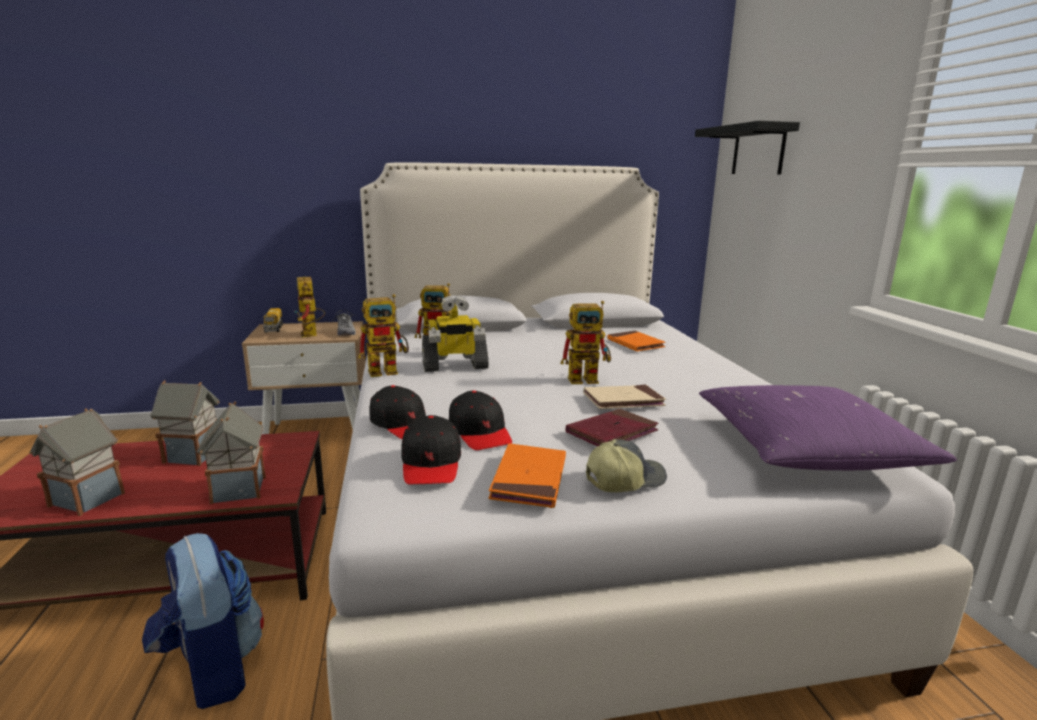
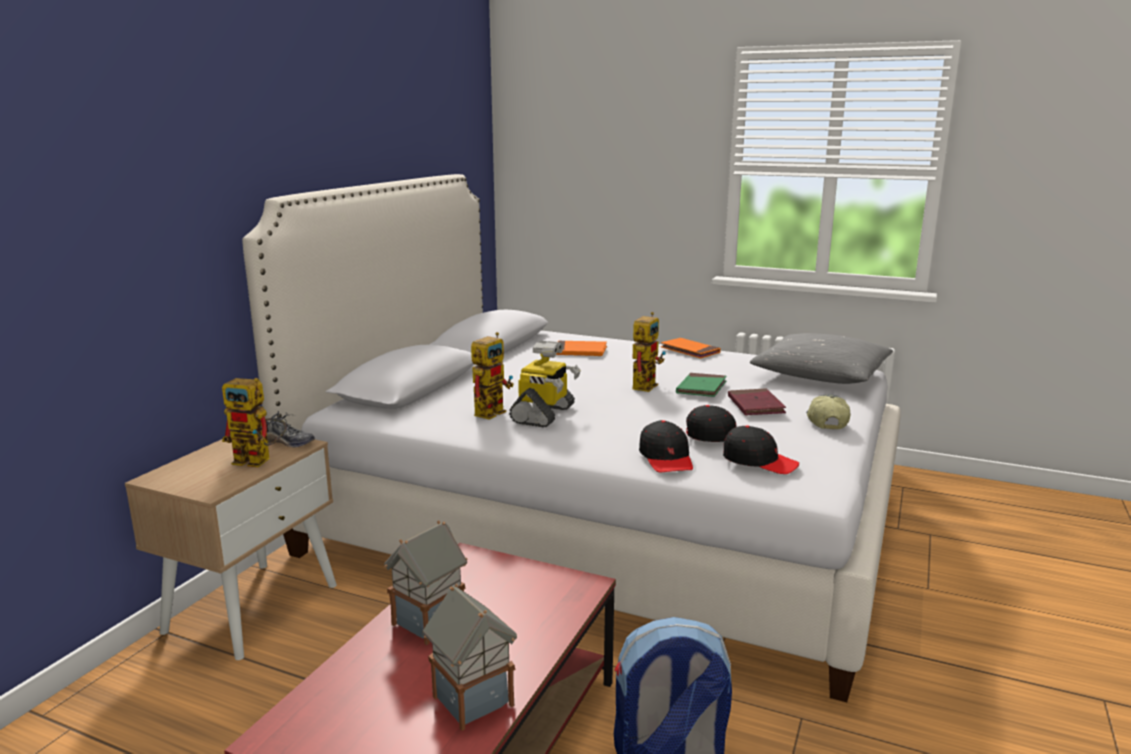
camera: 55 degrees left, 0 degrees up
(239, 490) = (558, 603): toy house -> none
(273, 329) = (176, 477): toy truck -> none
(389, 371) = (515, 440): toy robot -> none
(403, 424) = (666, 458): black cap -> black cap turned 90 degrees clockwise
(529, 479) = (809, 441): orange book -> orange book (690, 351)
(623, 401) = (701, 388): beige book -> green book
(758, 150) = (561, 152): black shelf -> none
(805, 449) = (820, 375): purple pillow -> grey pillow

